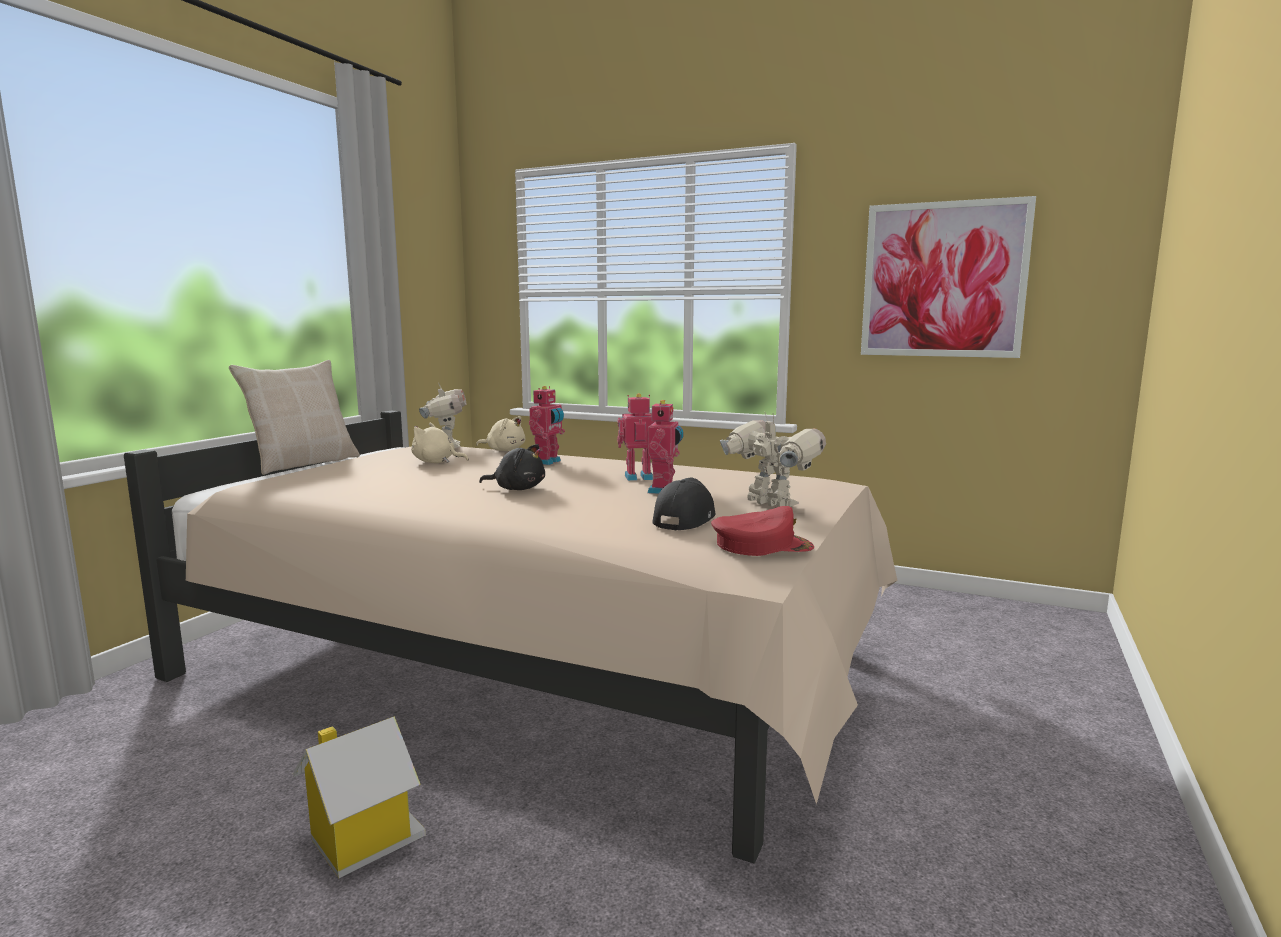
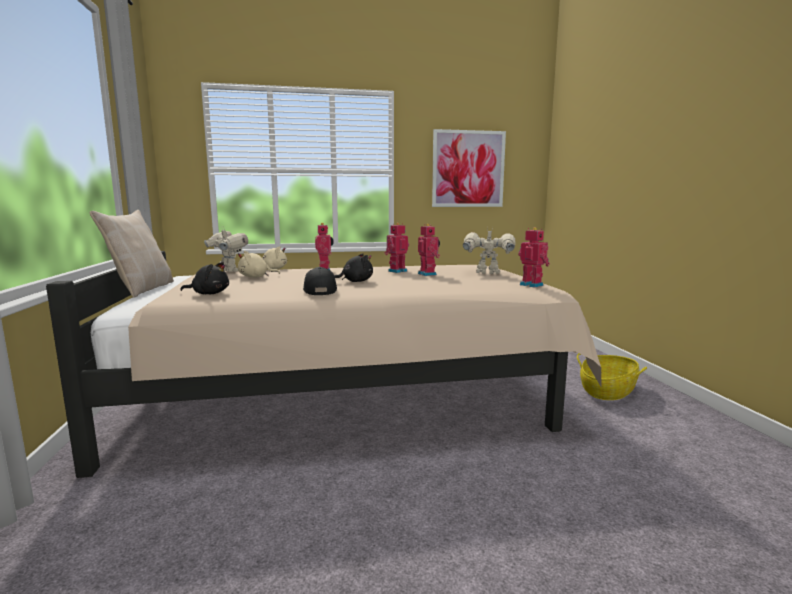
camera: 35 degrees left, 0 degrees up
(315, 482) = (209, 294): none -> black plush toy
(362, 839) = (395, 490): toy house -> none
(684, 519) = (475, 281): black cap -> black cap (319, 291)
(761, 545) = (532, 285): red cap -> toy robot
(1005, 822) = (607, 391): none -> basket

